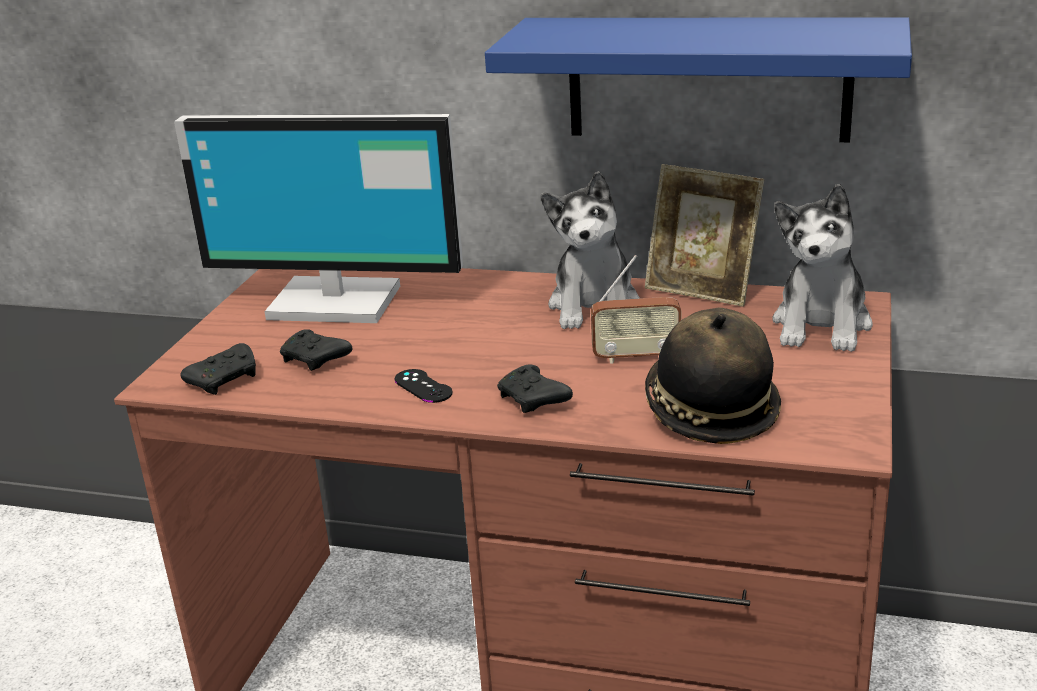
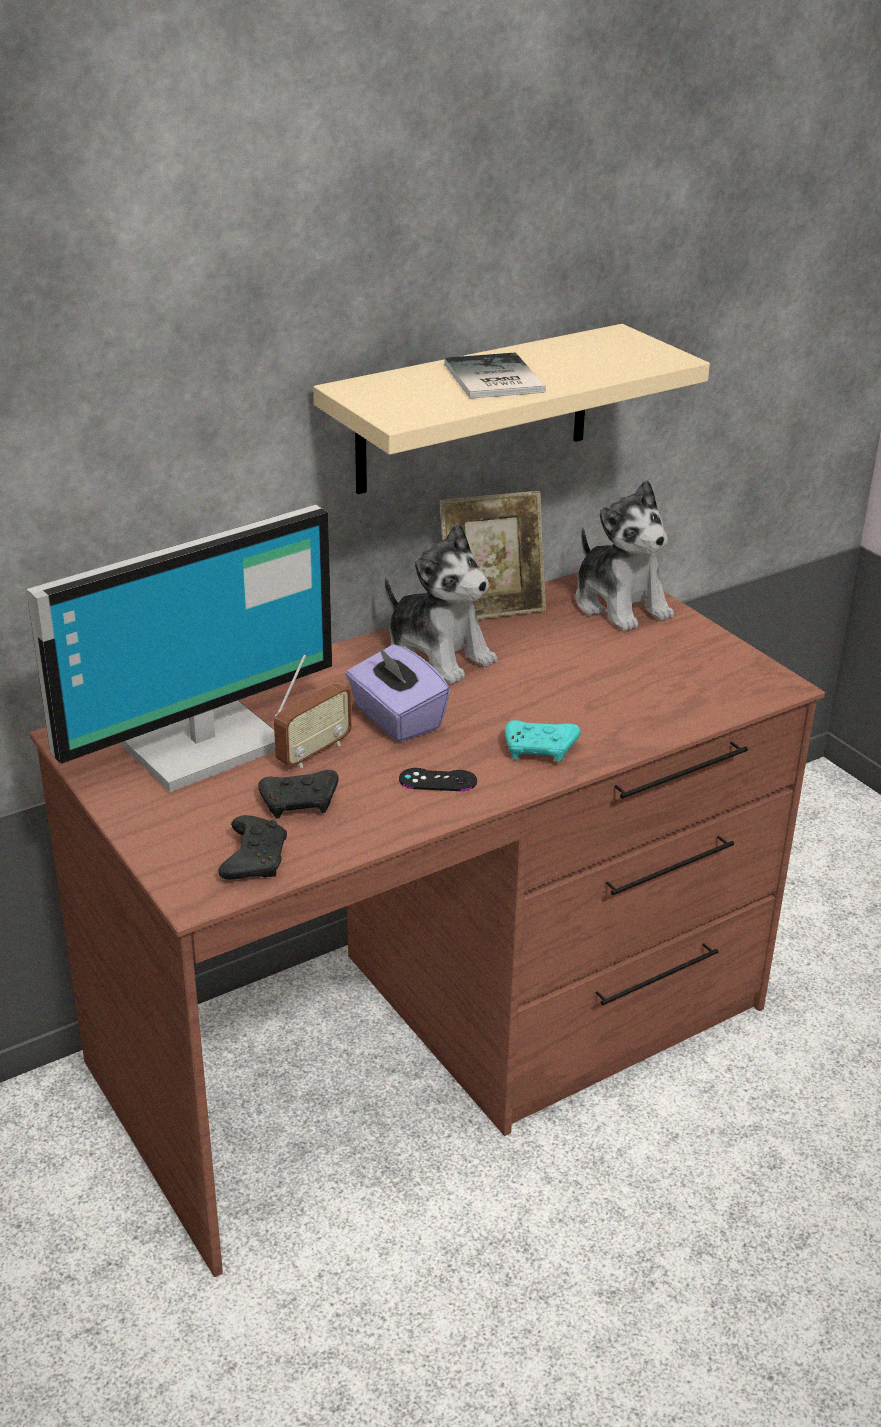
camera: 50 degrees left, 5 degrees up
(478, 335) = (396, 719): none -> purple tissue box
(534, 401) = (541, 750): black game controller -> turquoise game controller
(636, 357) = (546, 683): radio -> radio (313, 752)
(663, 34) = (491, 379): none -> book
(707, 78) = (474, 409): blue shelf -> beige shelf
(709, 411) = (664, 701): hat -> none

